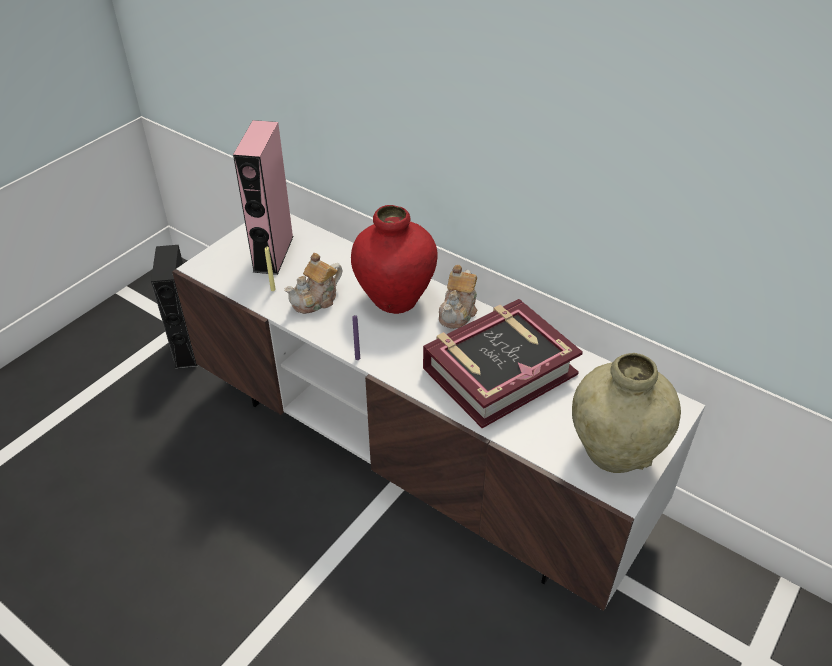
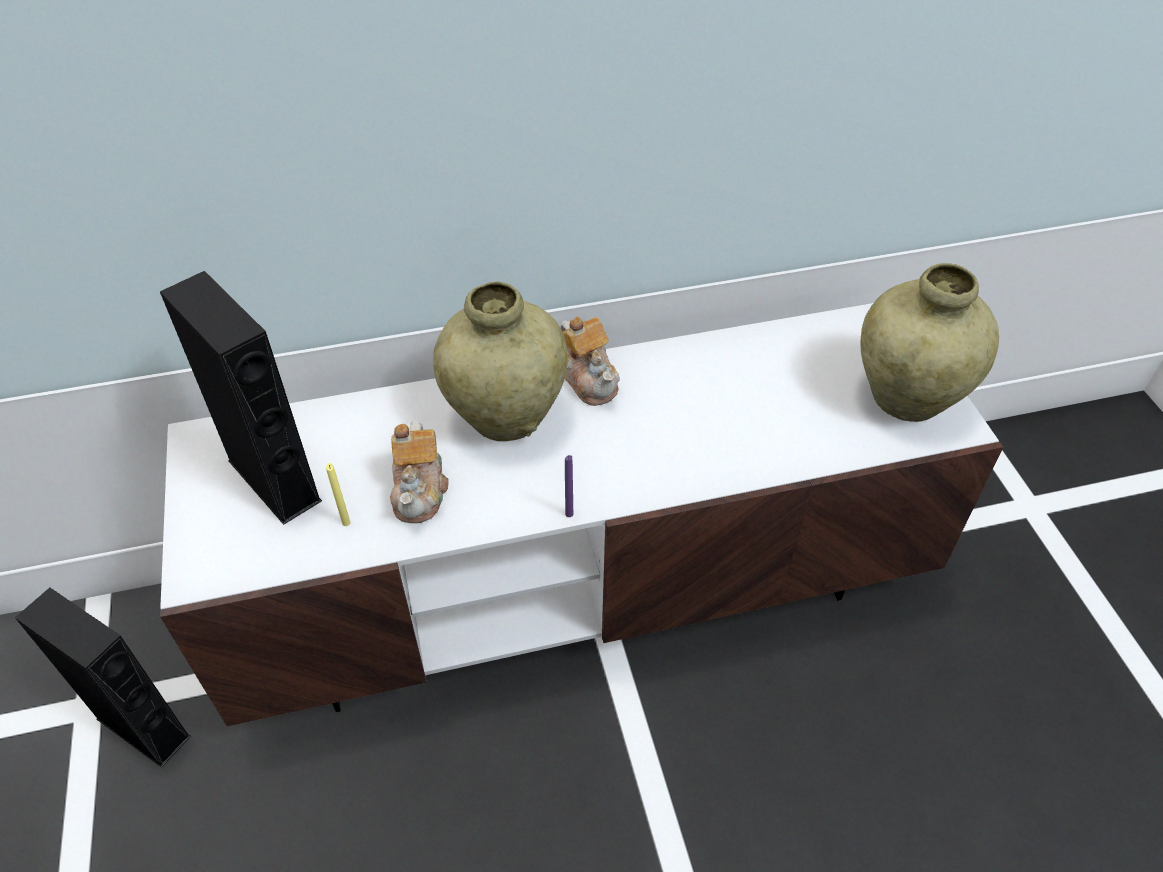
camera: 50 degrees left, 5 degrees up
(273, 253) = (274, 480): pink speaker -> black speaker
(395, 299) = (505, 417): red vase -> beige vase
(499, 371) = (715, 406): book -> none

